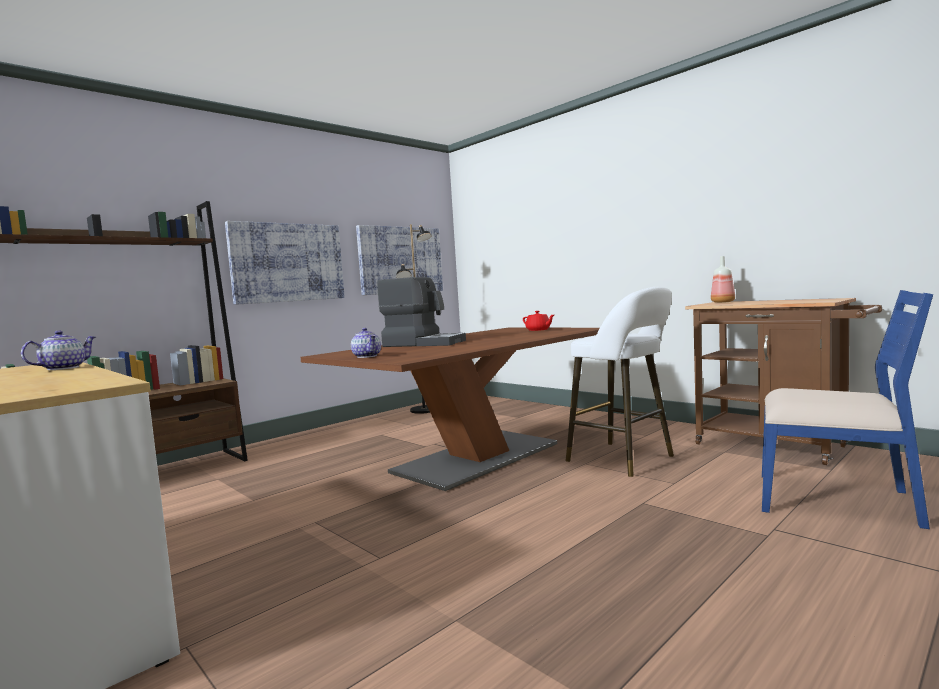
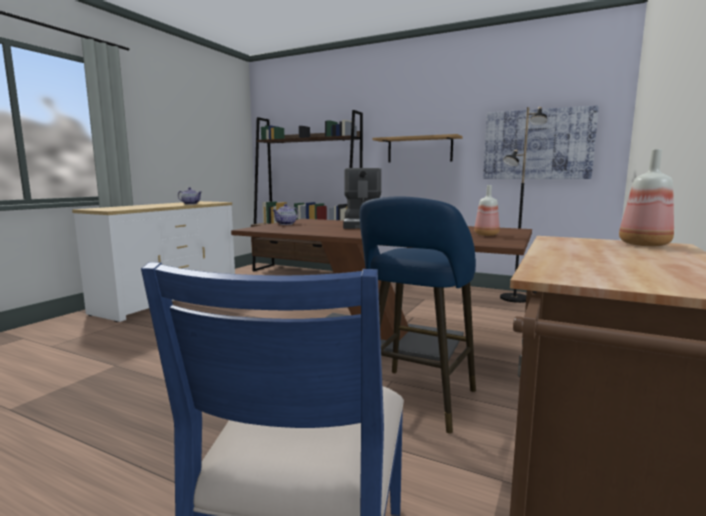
camera: 70 degrees right, 5 degrees up
(287, 263) = (419, 149): picture -> shelf
(538, 330) = (487, 235): red teapot -> bottle
(625, 460) = (415, 402): white stool -> blue stool

